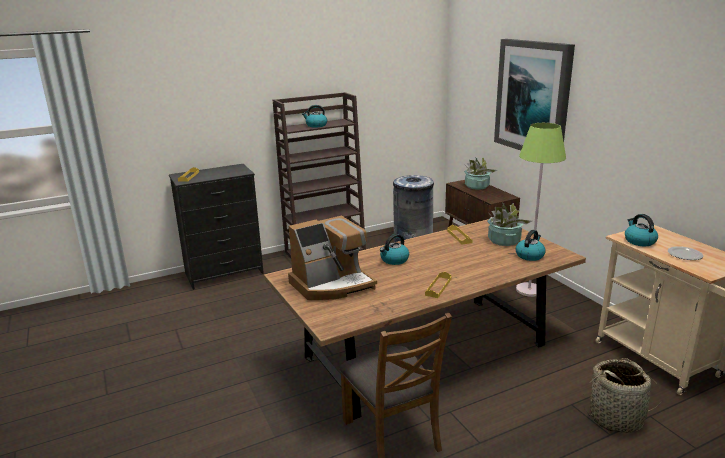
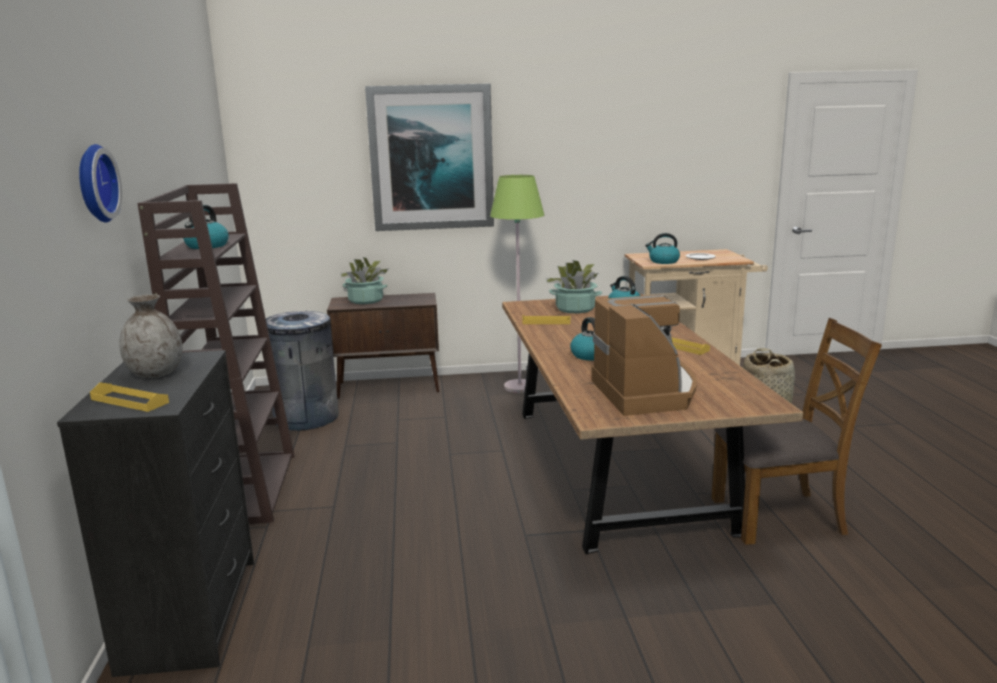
camera: 70 degrees left, 5 degrees down
(219, 172) = (156, 374): none -> grey vase
(239, 89) = (93, 184): none -> wall clock

